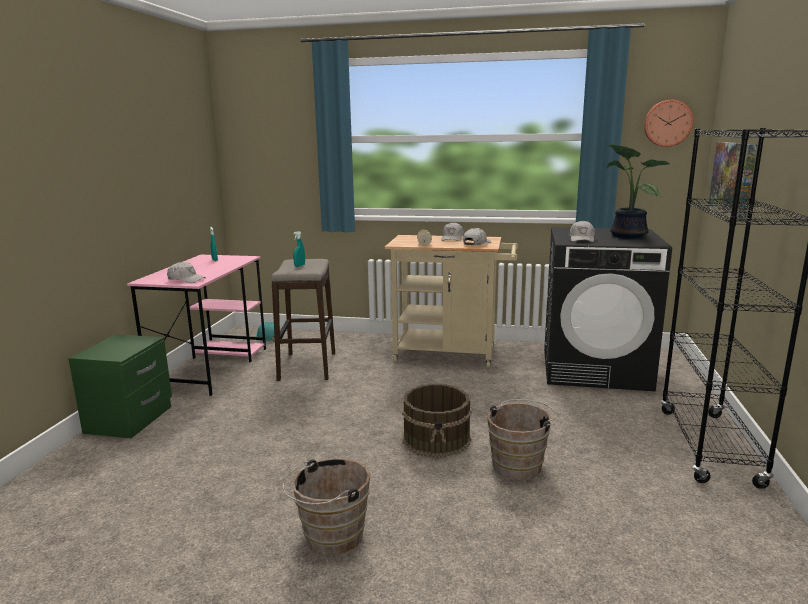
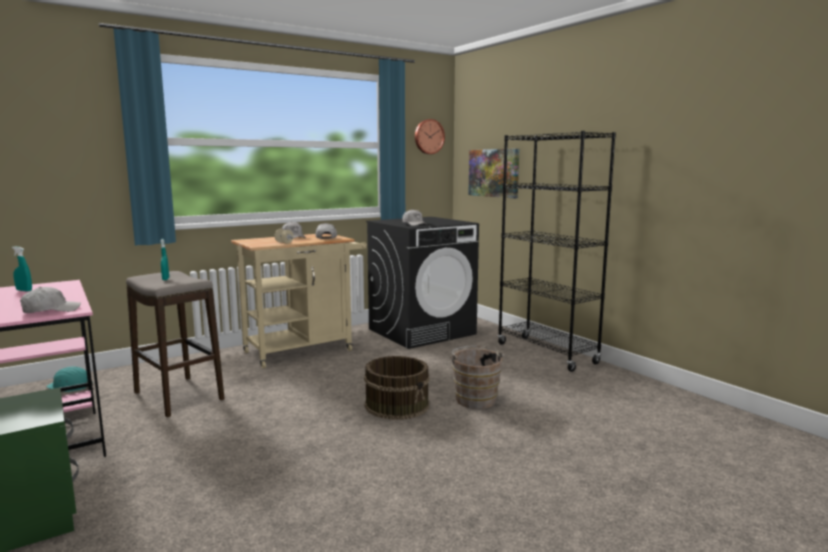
camera: 45 degrees left, 5 degrees down
(329, 537) = (441, 494): brown bucket -> none
(625, 236) = (433, 220): potted plant -> none

